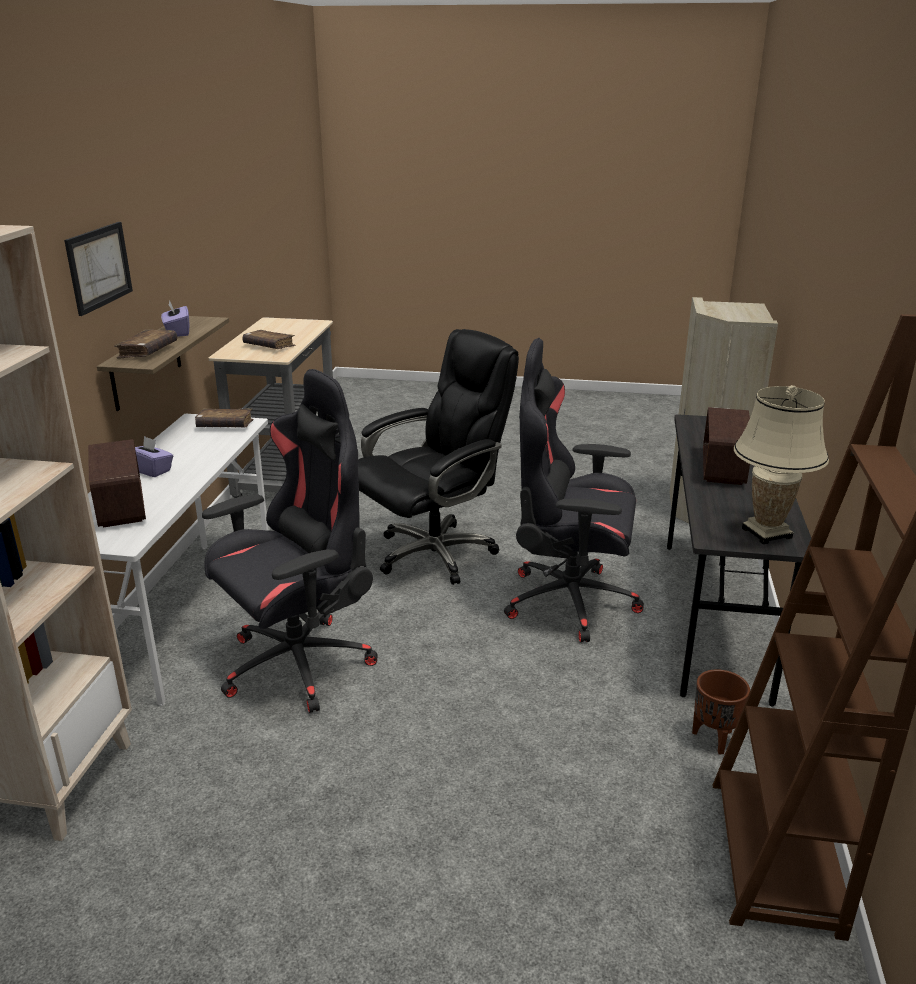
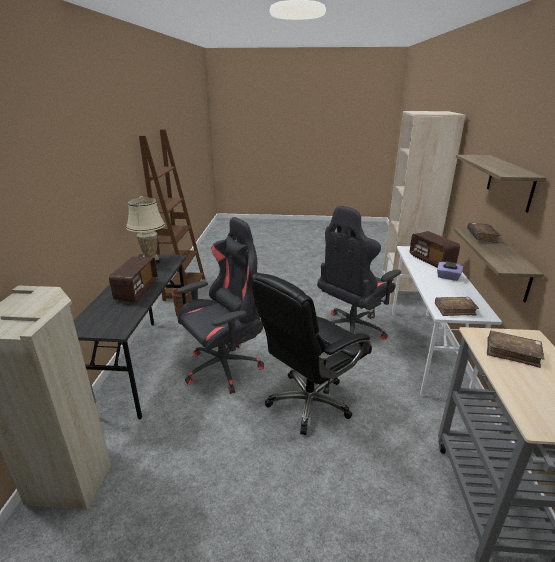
camera: 175 degrees right, 0 degrees up
(99, 267) = (510, 182): picture -> shelf
(177, 332) = (500, 253): purple tissue box -> none
(572, 602) = (222, 368): black office chair -> black office chair turned 45 degrees counterclockwise

